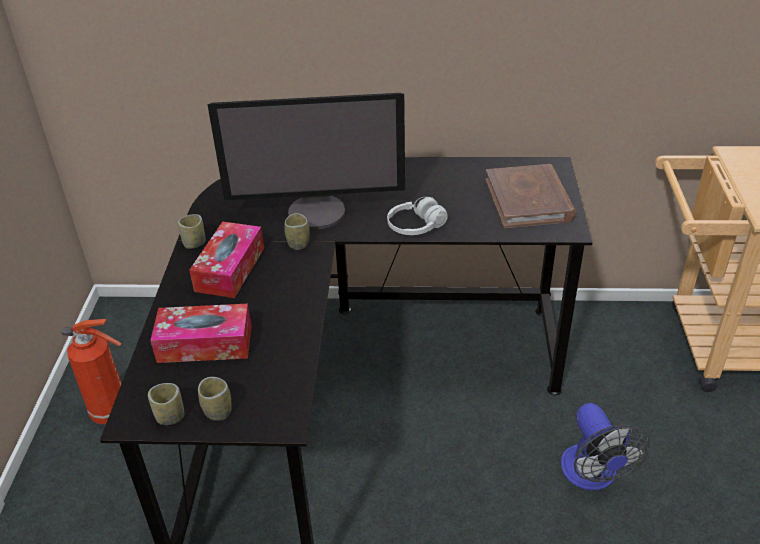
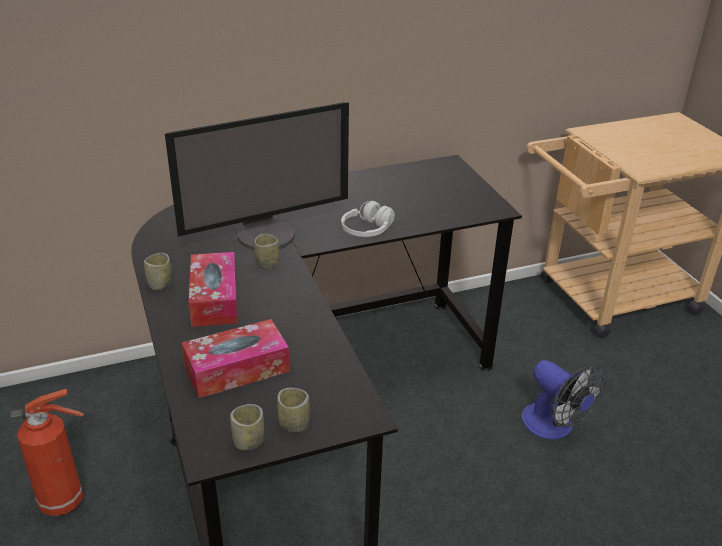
camera: 25 degrees left, 5 degrees down
(529, 200) = (448, 192): brown book -> none

